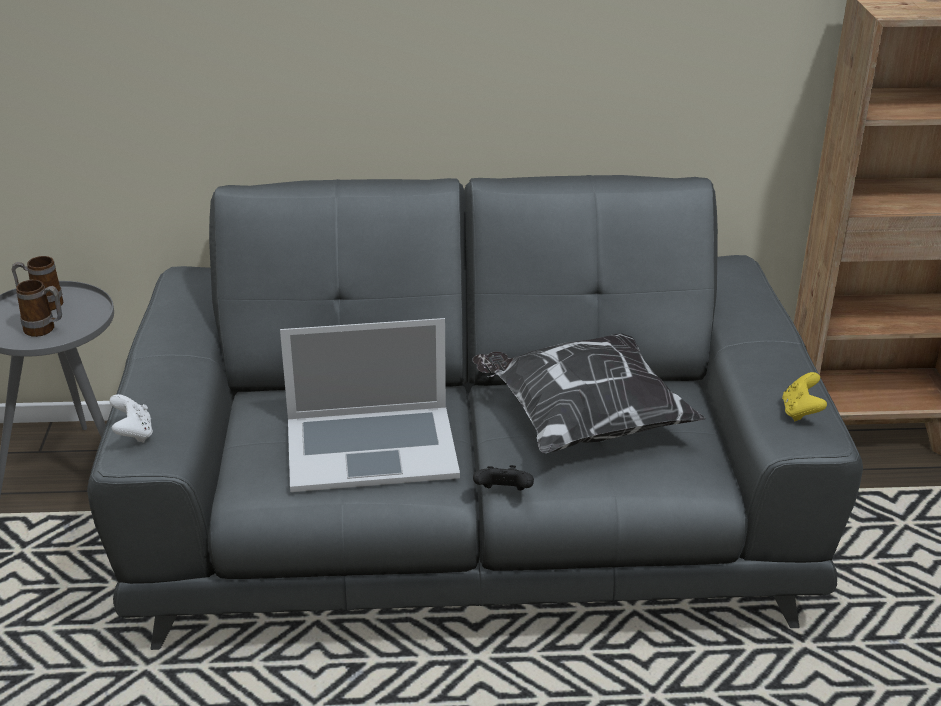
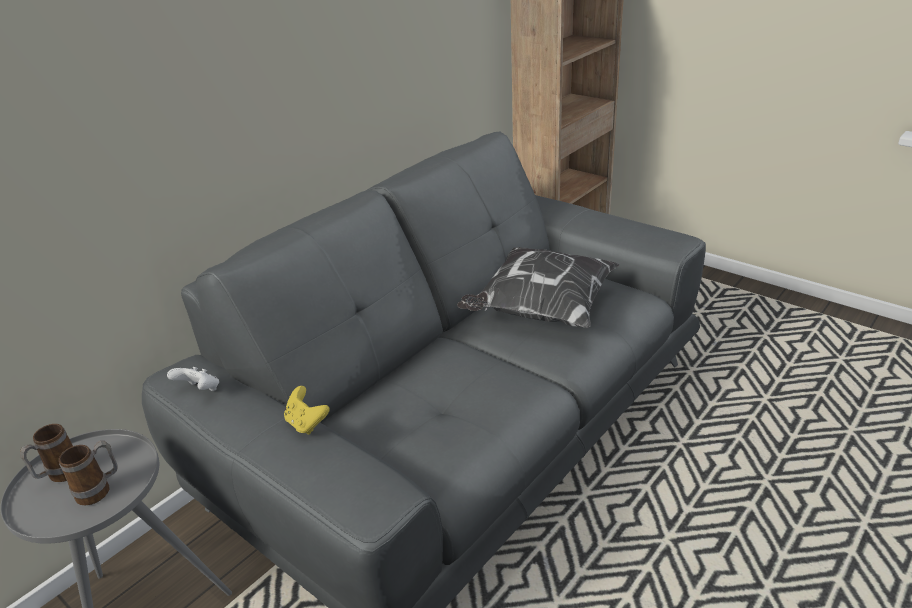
camera: 45 degrees left, 0 degrees up
(133, 434) = (346, 496): white game controller -> white game controller (200, 391)
(371, 447) = (466, 399): laptop -> none
(503, 493) = (576, 370): black game controller -> none
(800, 412) = (653, 234): yellow game controller -> yellow game controller (307, 423)

